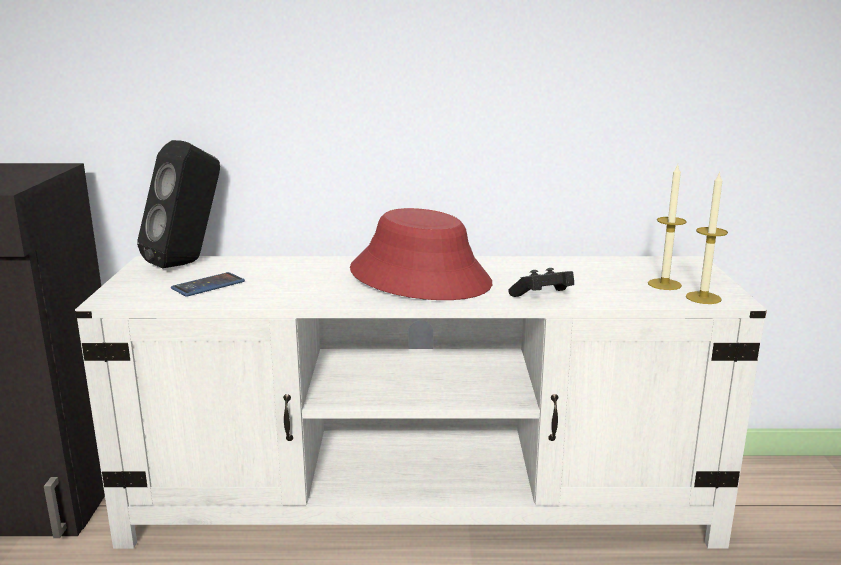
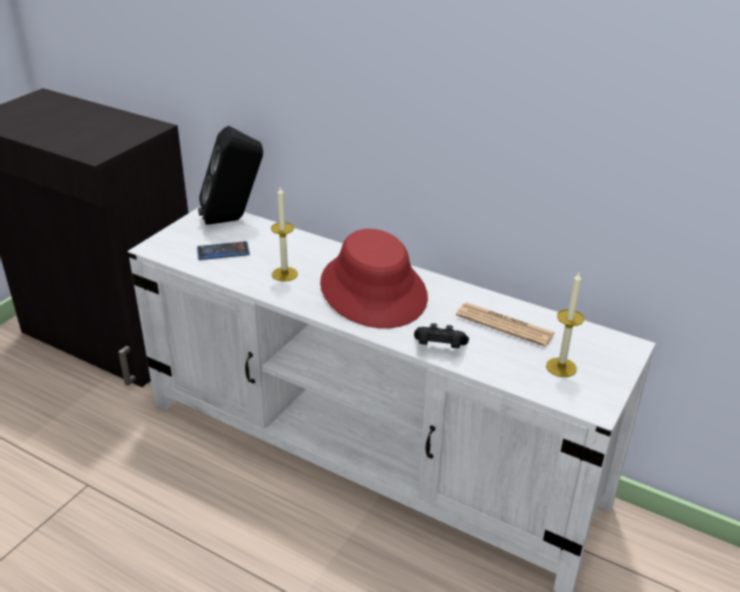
camera: 30 degrees right, 15 degrees up
(575, 272) = (504, 325): none -> newspaper
(703, 298) = (572, 396): candle -> candle (284, 274)

